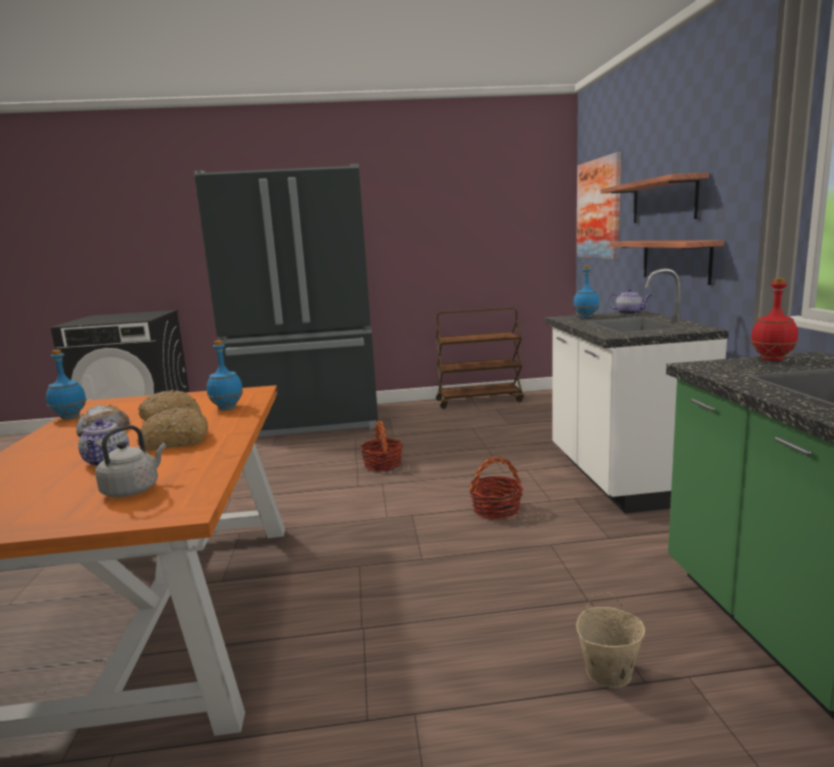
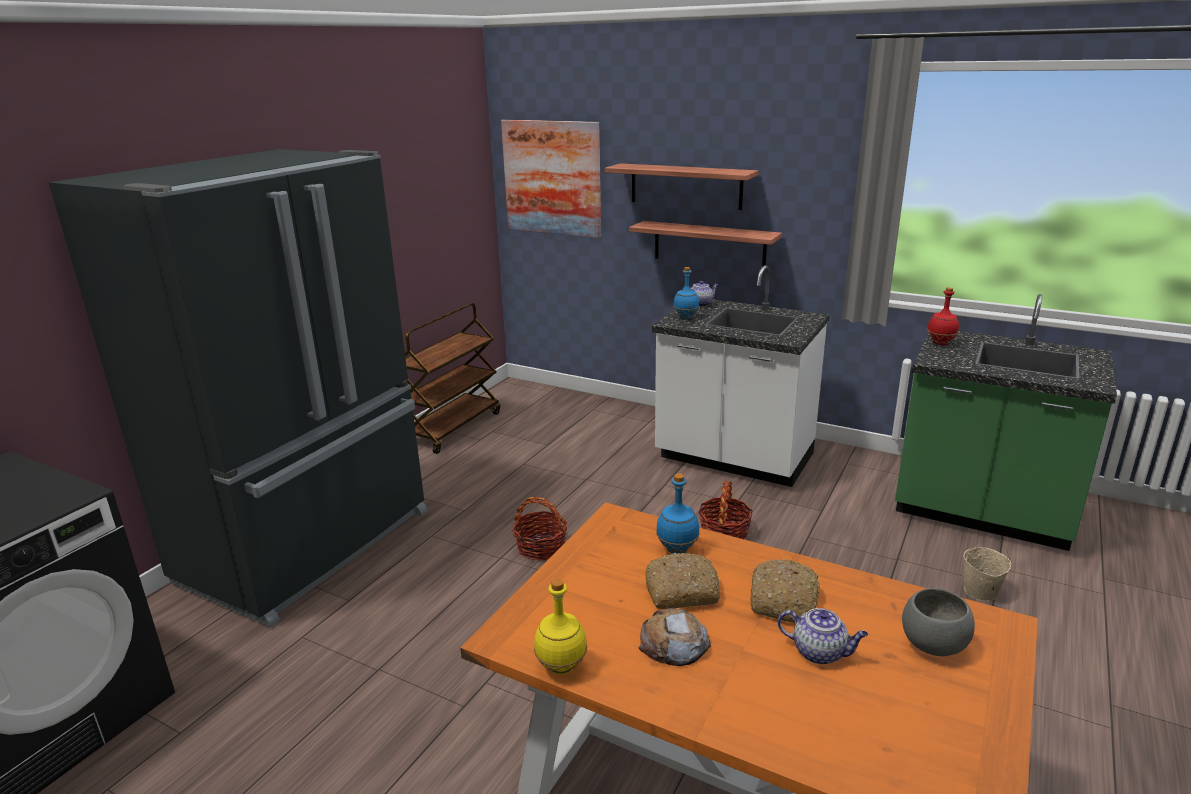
camera: 55 degrees left, 10 degrees up
(69, 417) = (562, 668): blue bottle -> yellow bottle
(133, 490) = (931, 645): grey kettle -> grey bowl

